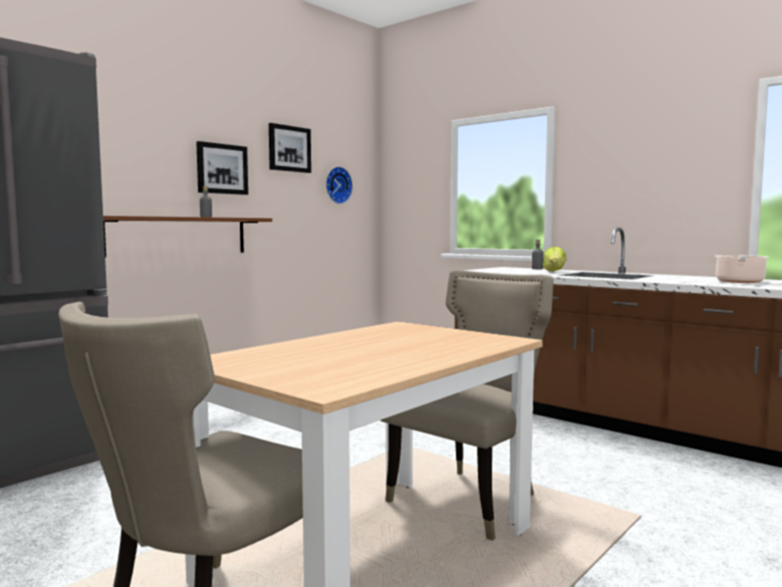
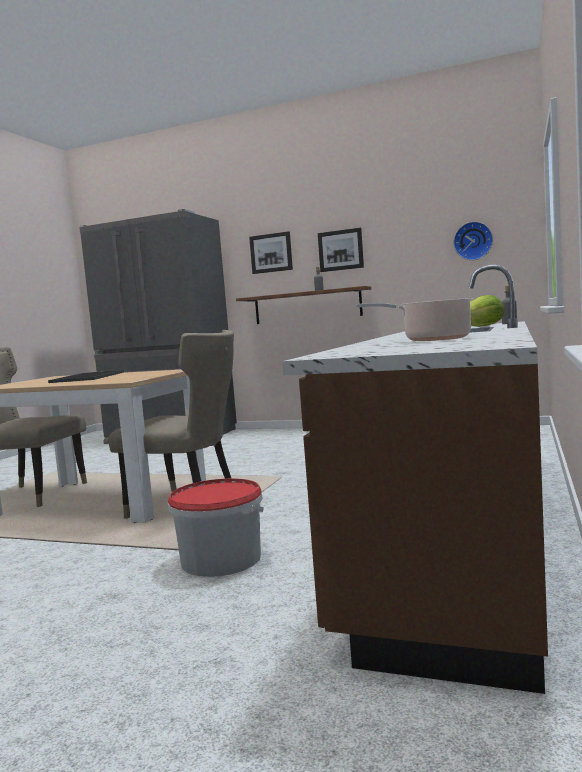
camera: 70 degrees right, 0 degrees up
(289, 149) = (409, 218): picture -> picture (271, 253)
(345, 349) = (87, 377): none -> tray
(676, 502) = (221, 559): none -> bucket

